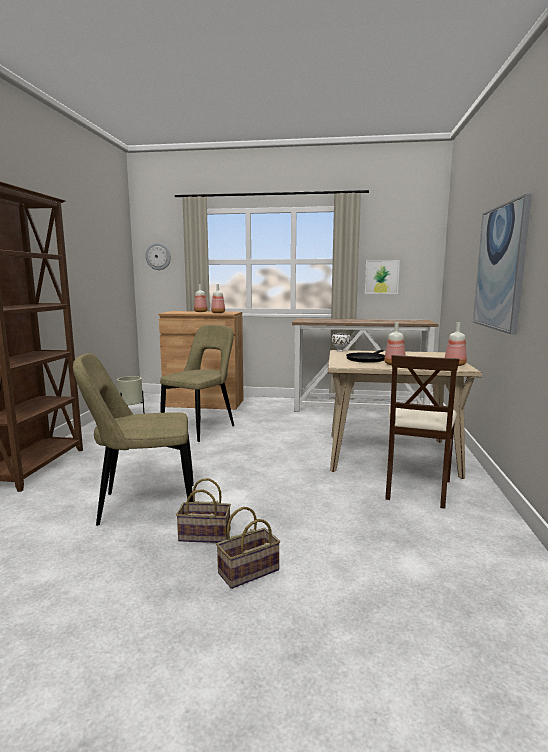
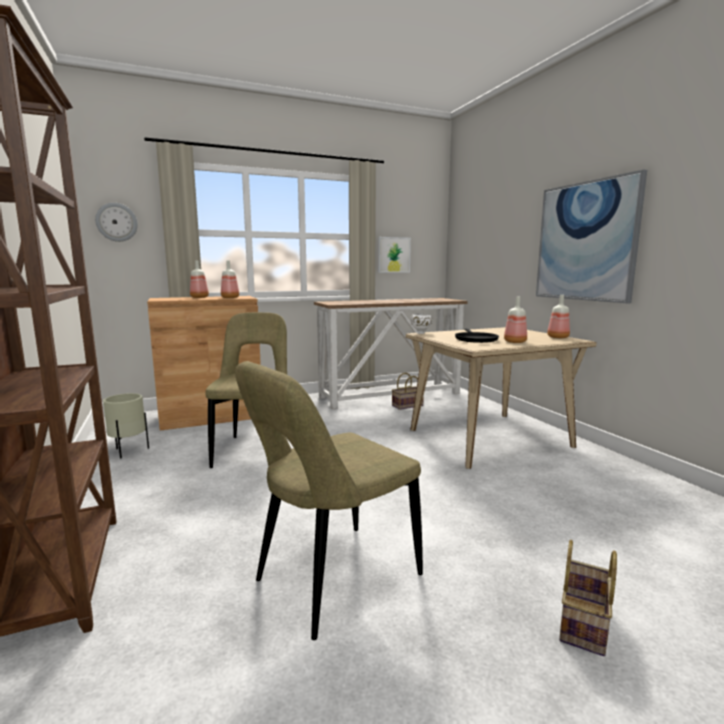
camera: 30 degrees left, 0 degrees up
(203, 536) = (468, 595): basket -> basket (407, 406)
(416, 488) = (560, 467): beige chair -> none

